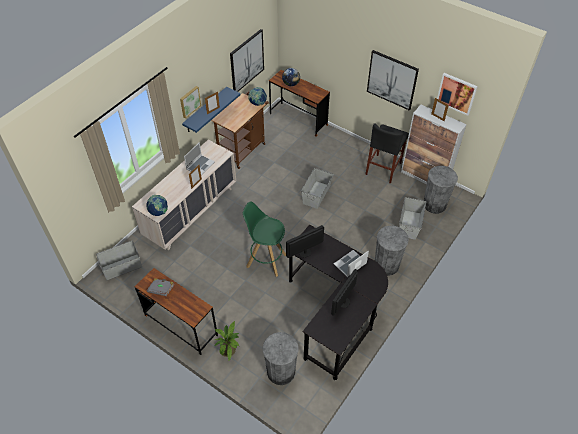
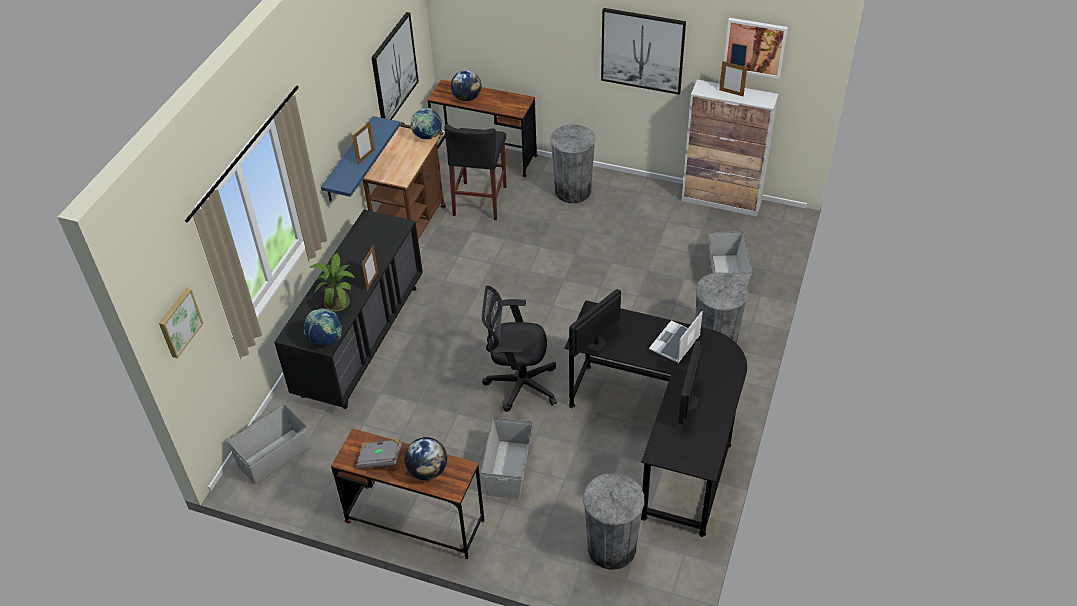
camera: 15 degrees left, 5 degrees down
(184, 303) = (428, 470): none -> globe
(189, 101) = (327, 147): picture -> picture (179, 322)
(191, 212) = (361, 340): beige dresser -> black dresser
(200, 165) = (367, 252): laptop -> none
(229, 348) = (512, 536): potted plant -> potted plant (339, 301)
(266, 260) = (518, 384): green stool -> black office chair
(316, 194) = (560, 265): grey storage box -> grey storage box (508, 469)
(383, 168) = (652, 202): black stool -> black stool (480, 200)
(434, 204) = (753, 237): grey trash can -> grey trash can (573, 191)

